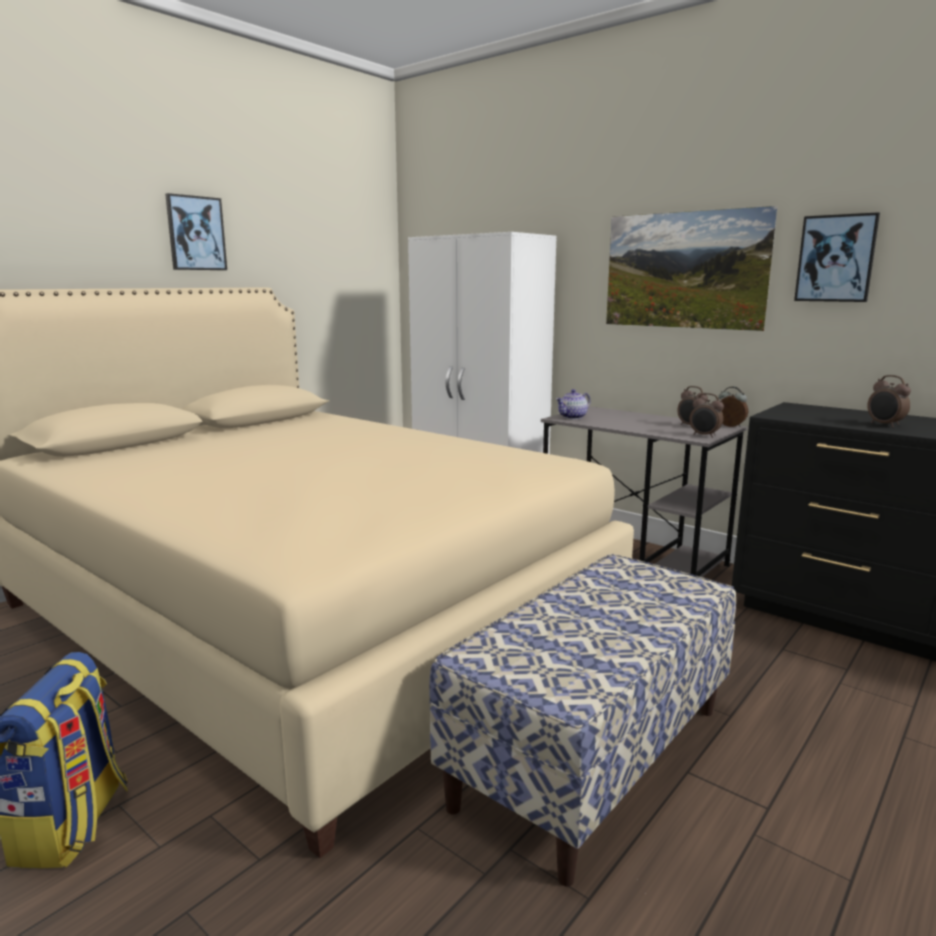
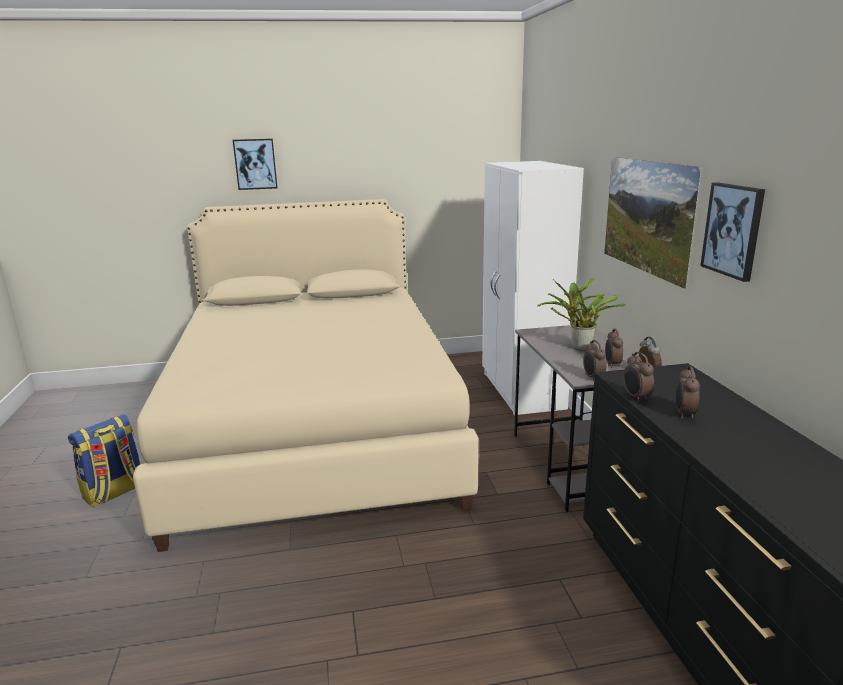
camera: 40 degrees right, 5 degrees up
(196, 233) = (338, 164): picture -> picture (255, 164)
(573, 417) = (541, 333): teapot -> none
(591, 755) = (323, 574): bench -> none
(632, 420) = (578, 347): none -> potted plant
(828, 423) = (635, 397): none -> alarm clock

